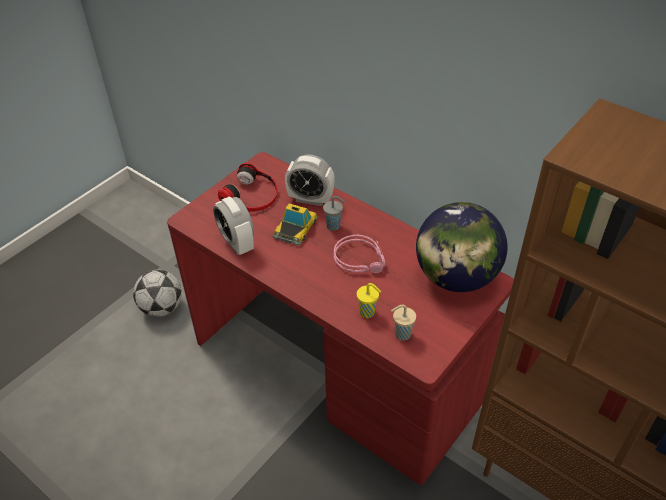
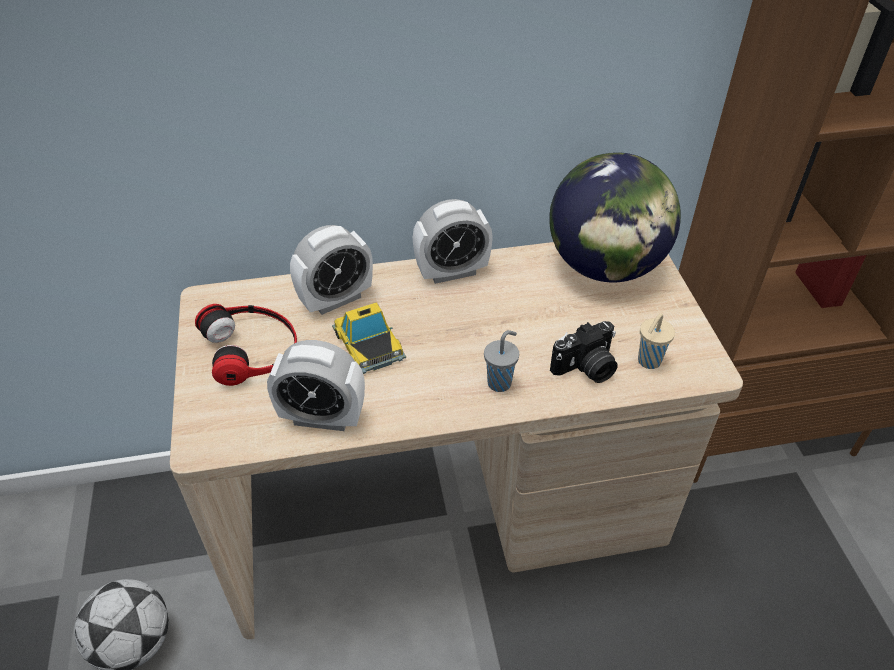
camera: 50 degrees left, 0 degrees up
(334, 226) = (409, 308): grey cup -> grey cup (500, 382)
(336, 369) = (446, 513): red desk -> beige desk
(361, 258) = (492, 319): pink headphones -> none
(368, 313) = (586, 368): yellow cup -> camera
(377, 224) = (452, 272): none -> alarm clock

